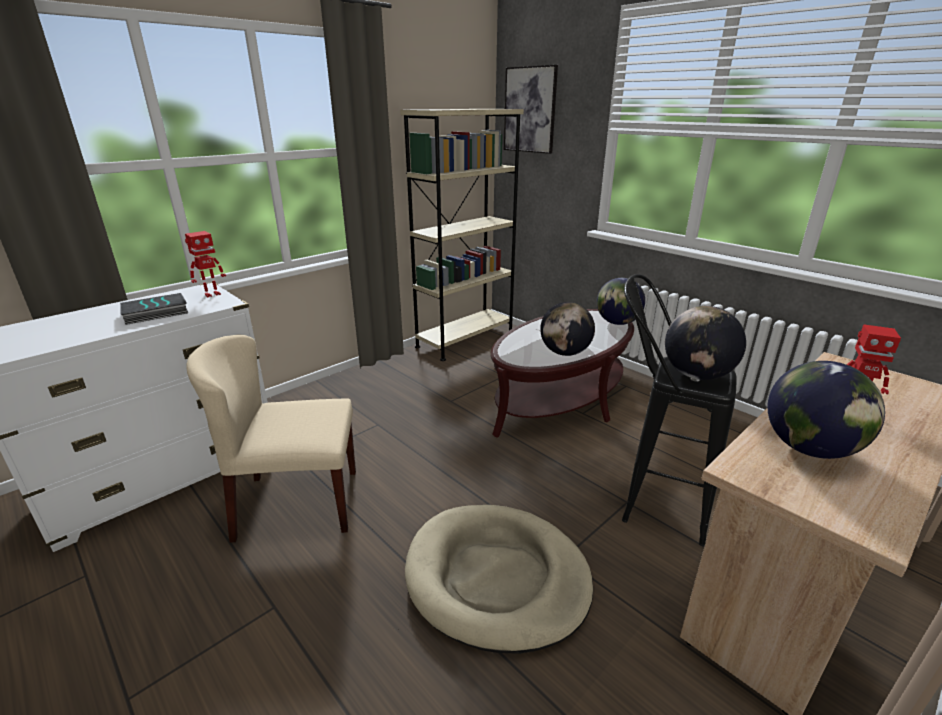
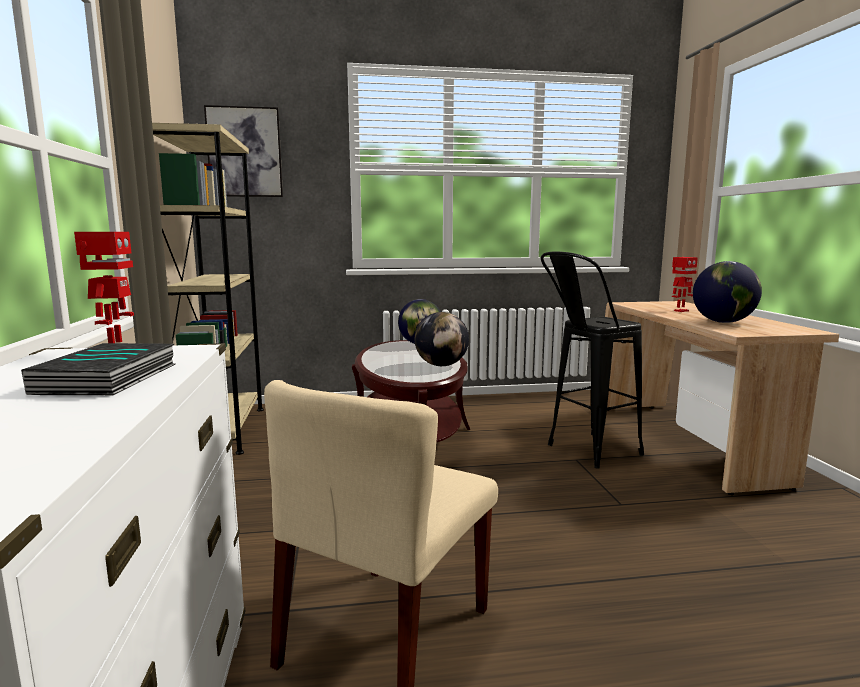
camera: 55 degrees left, 15 degrees down
(497, 578) = (626, 541): beige dog bed -> none
(696, 375) = (602, 322): globe -> none

